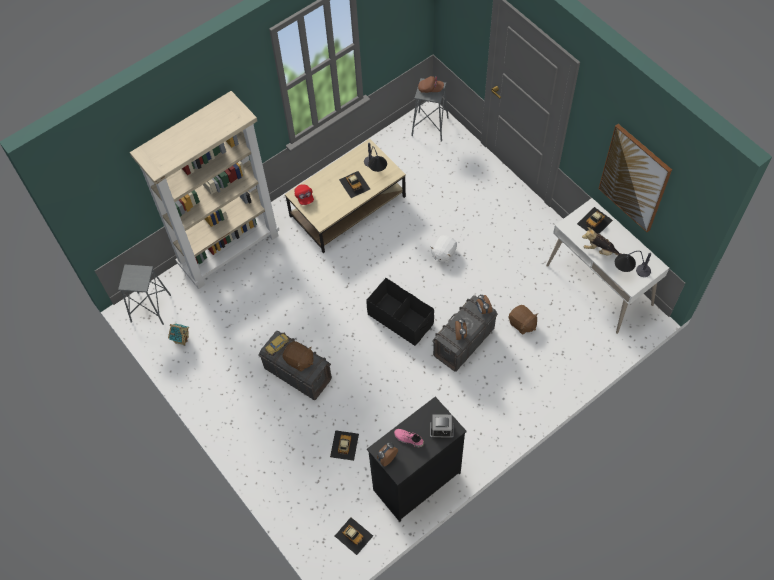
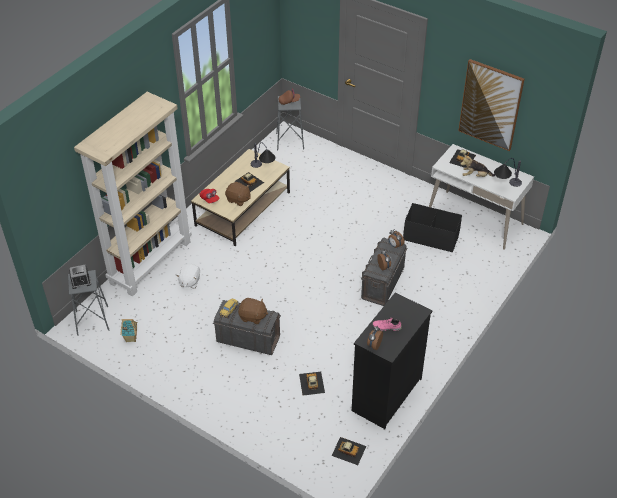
camera: 20 degrees left, 15 degrees down
(400, 319) = (322, 278): black storage box -> black storage box (431, 237)
(441, 430) = (411, 314): alarm clock -> alarm clock (81, 282)
(443, 253) = (338, 225): white plush toy -> white plush toy (189, 281)
(522, 324) = (425, 260): brown plush toy -> brown plush toy (238, 199)

